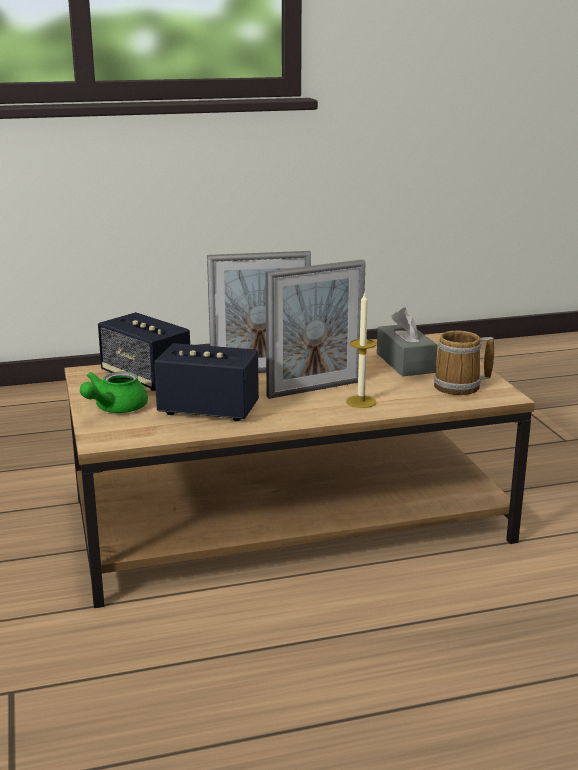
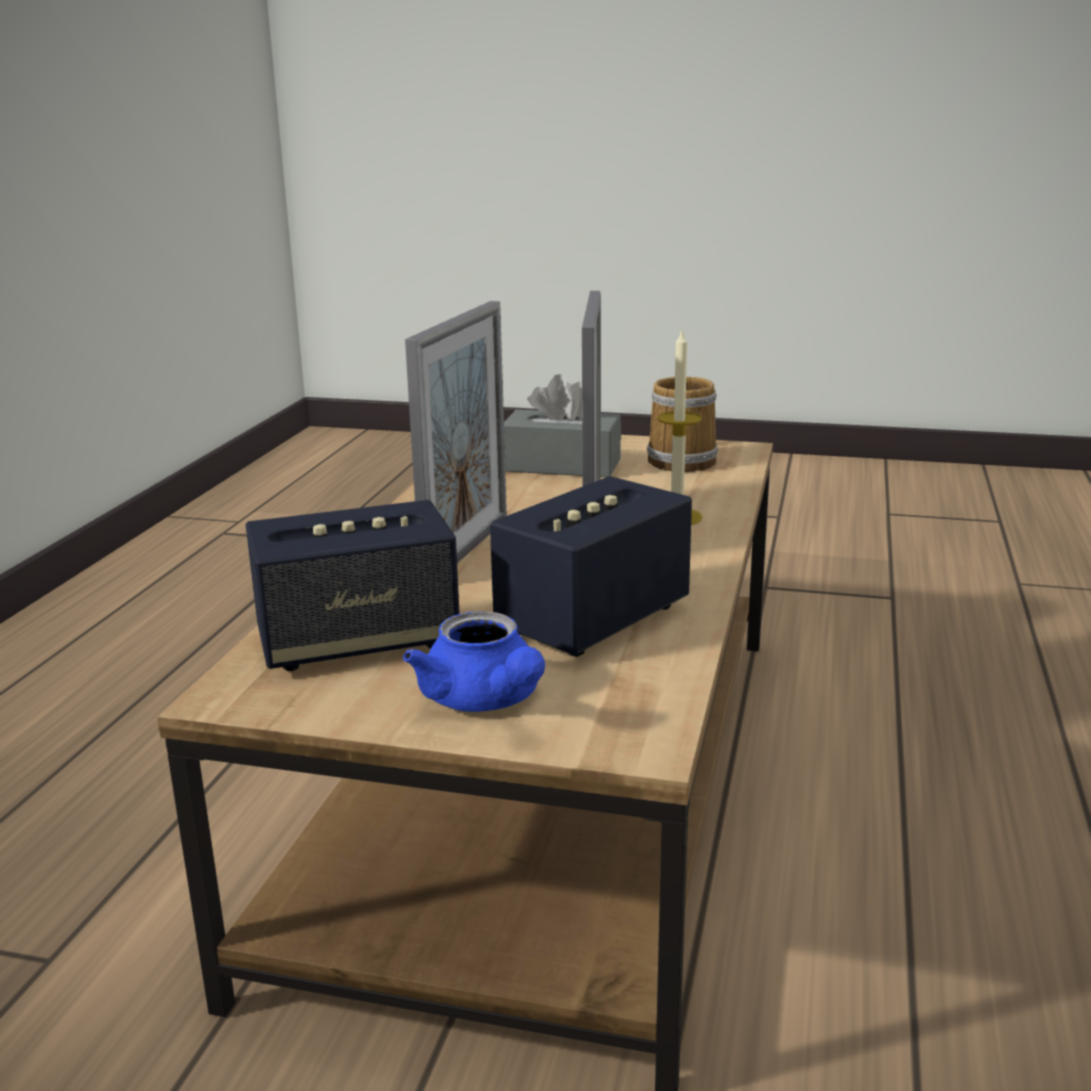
camera: 60 degrees left, 0 degrees up
(114, 409) = (485, 701): green teapot -> blue teapot

